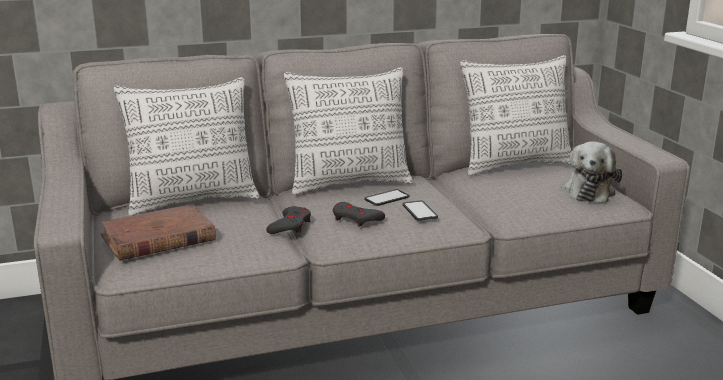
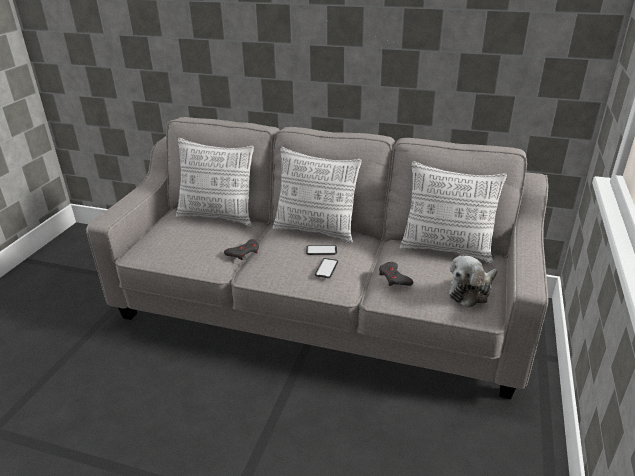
camera: 35 degrees right, 10 degrees up
(158, 238) = (169, 238): brown book -> none
(356, 219) = (282, 261): grey game controller -> grey game controller (394, 278)

